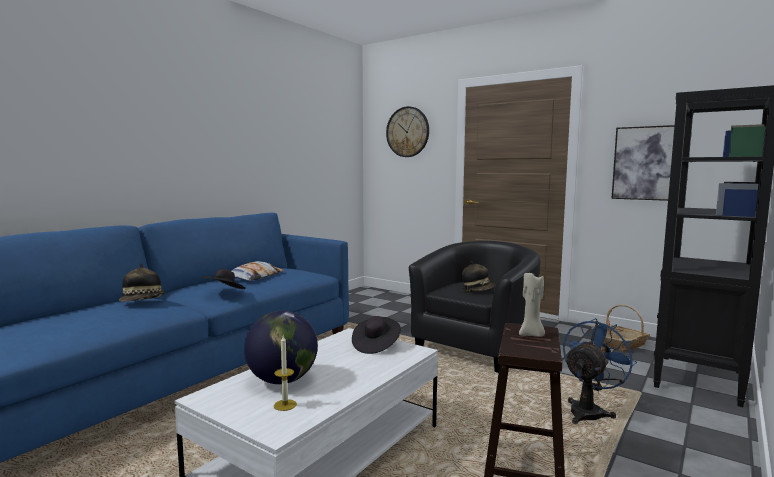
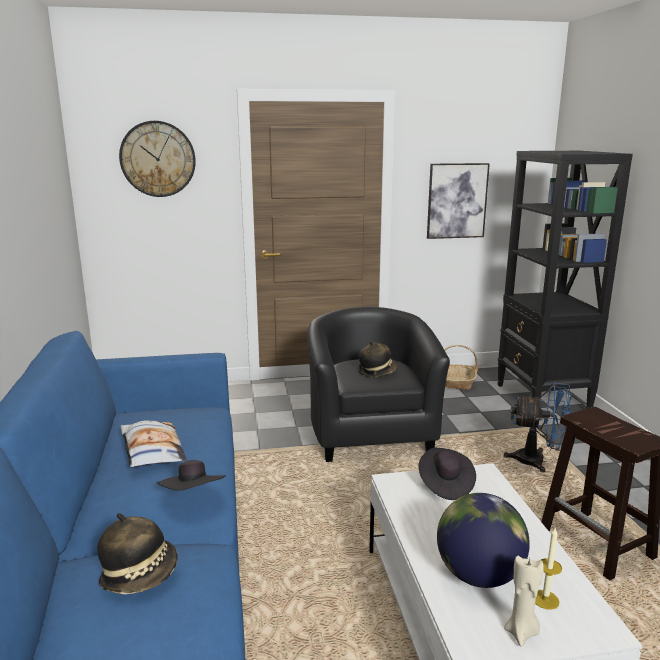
camera: 45 degrees left, 10 degrees up
(531, 335) = (604, 422): beige candle -> beige candle (521, 633)
(589, 411) = (538, 461): blue fan -> blue fan turned 105 degrees clockwise

